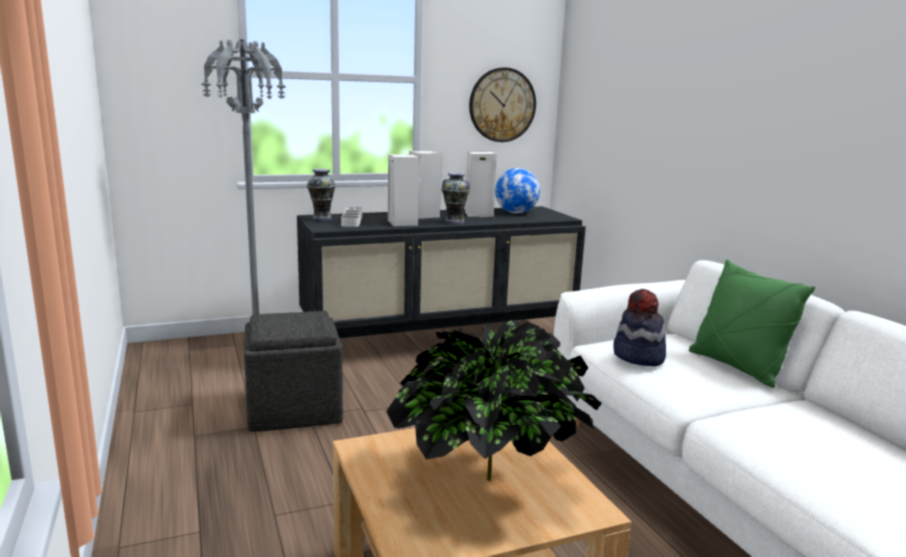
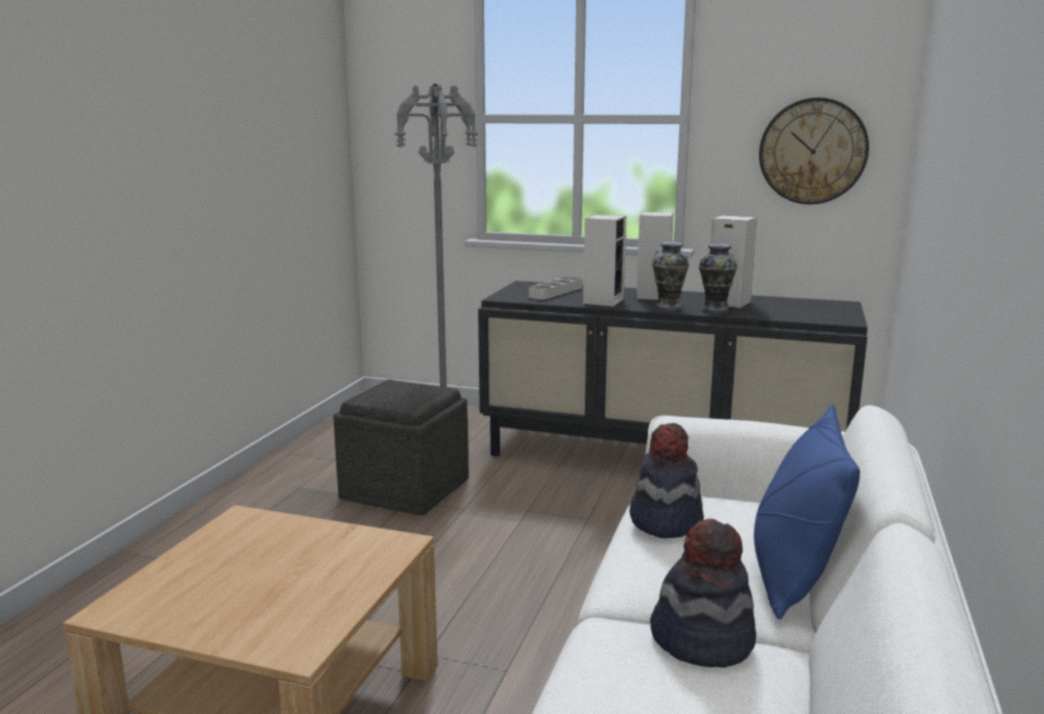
camera: 40 degrees right, 0 degrees up
(322, 219) = (528, 287): vase -> vase (715, 311)
(488, 483) = (268, 586): potted plant -> none
(516, 213) = (789, 306): globe -> none
(737, 367) = (792, 578): green pillow -> blue pillow
(768, 409) = (702, 640): none -> hat

